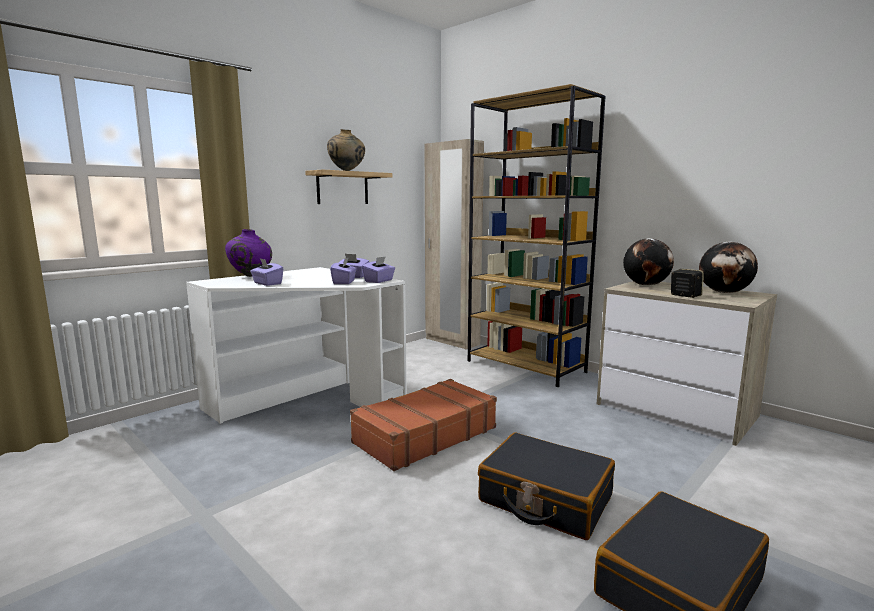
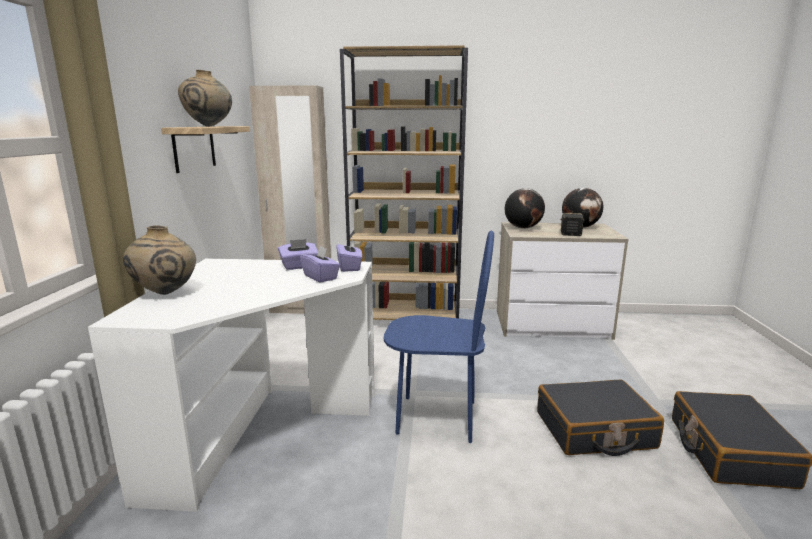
camera: 40 degrees left, 5 degrees up
(251, 276) = (165, 293): purple vase -> beige vase
(267, 283) = (234, 300): purple tissue box -> none
(424, 435) = (436, 417): brown suitcase -> blue chair

